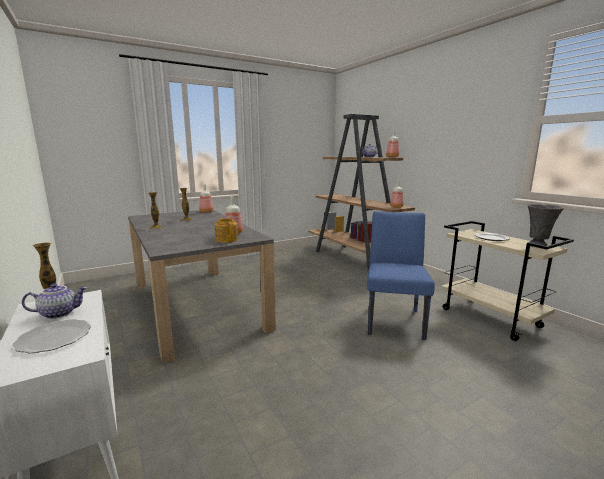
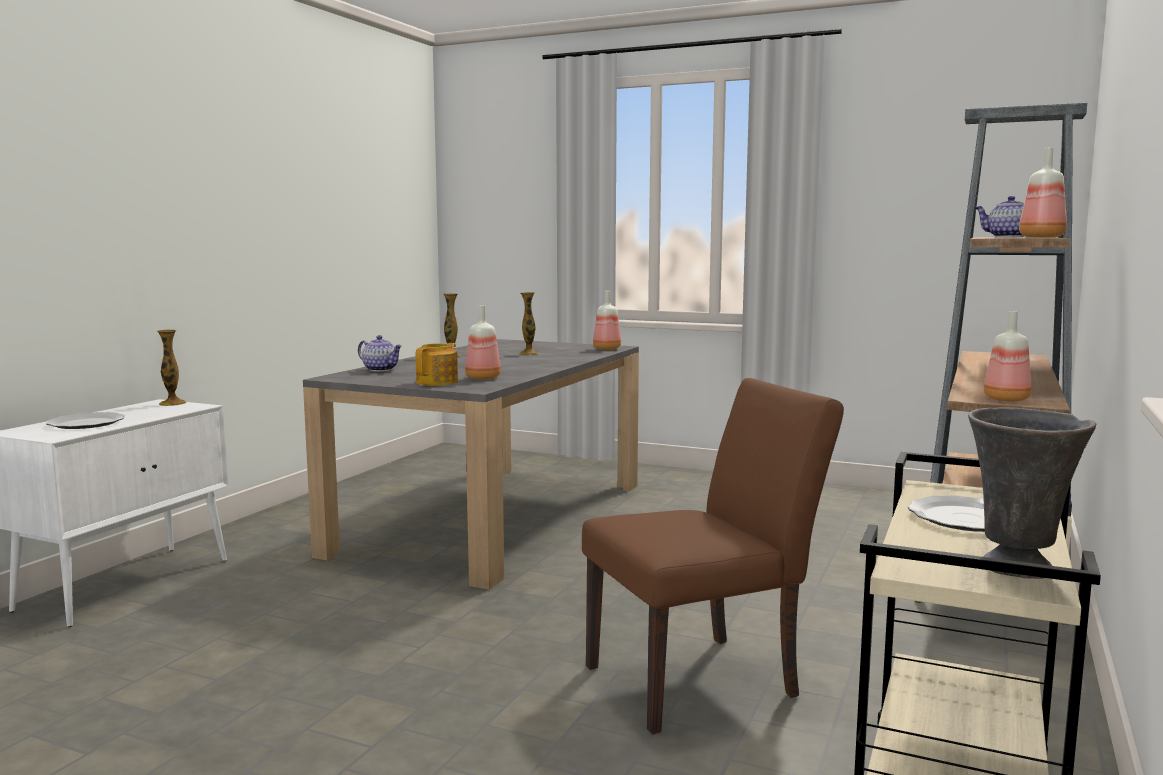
camera: 55 degrees right, 5 degrees down
(59, 313) = (144, 411): teapot -> teapot (381, 369)
(394, 319) = (705, 678): blue chair -> brown chair

